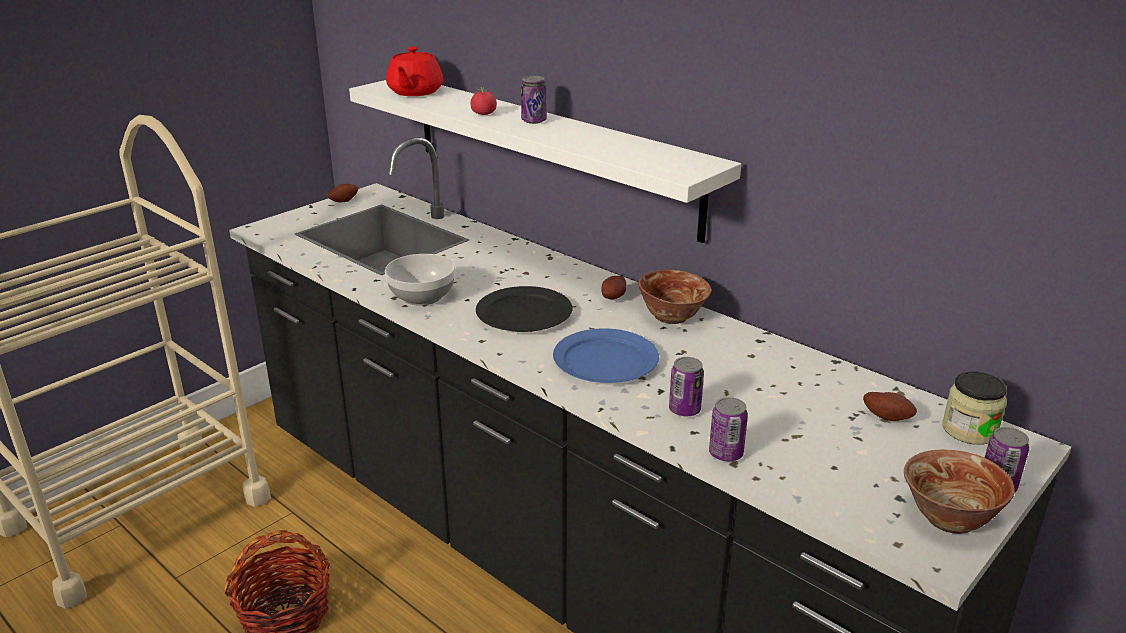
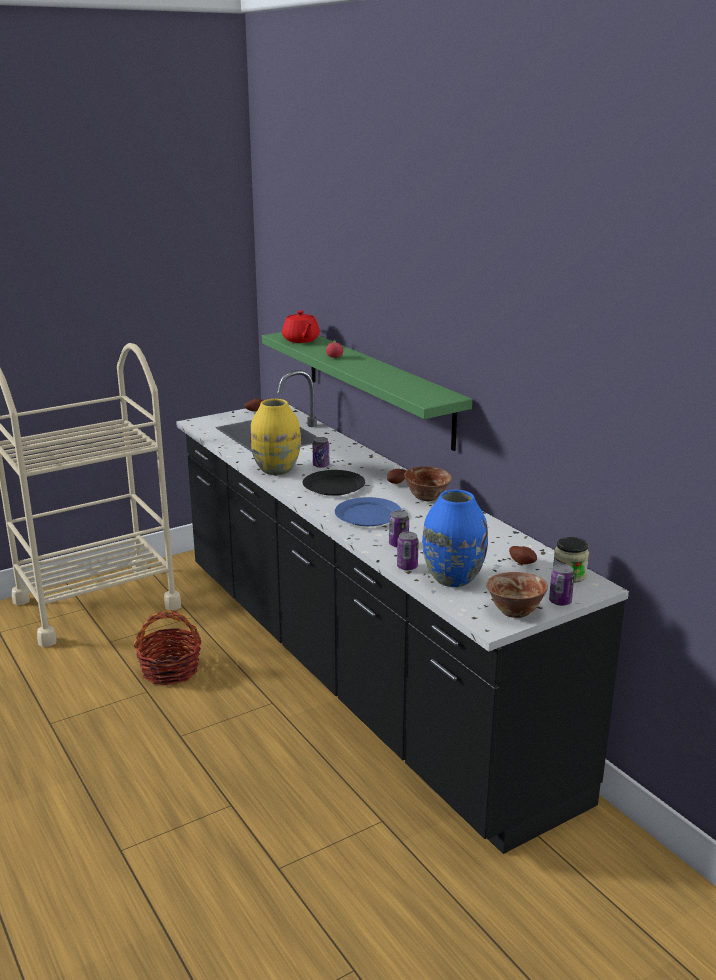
camera: 15 degrees right, 5 degrees down
(414, 92) = (301, 340): red teapot -> red teapot turned 45 degrees counterclockwise
(423, 296) = (277, 470): bowl -> yellow vase
(534, 121) = (363, 364): can -> can (321, 465)
(549, 152) = (377, 386): white shelf -> green shelf
(809, 465) = (452, 578): none -> blue vase

